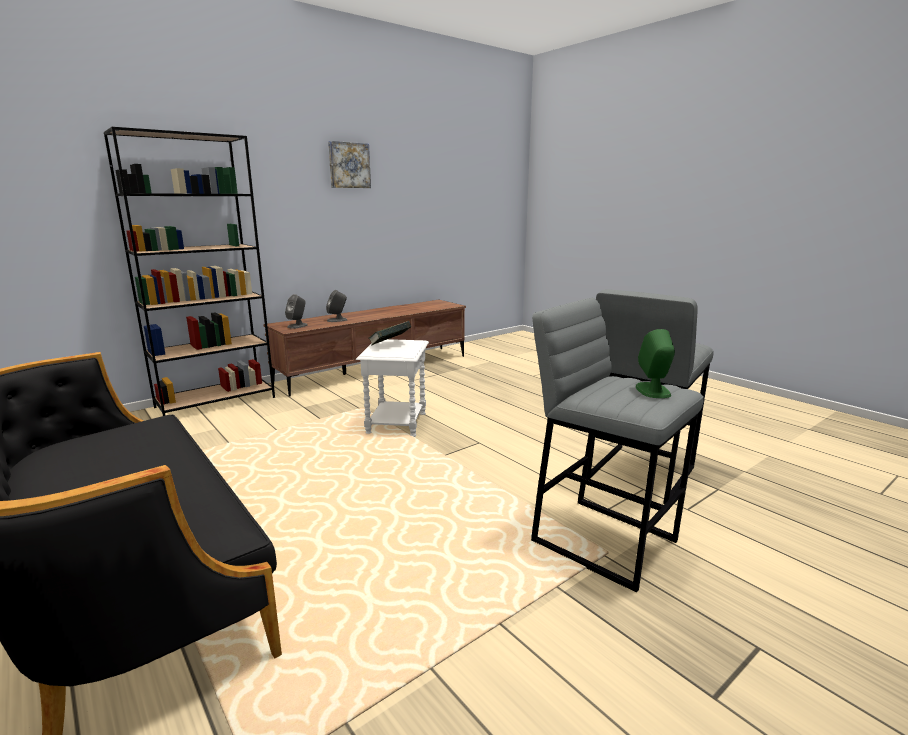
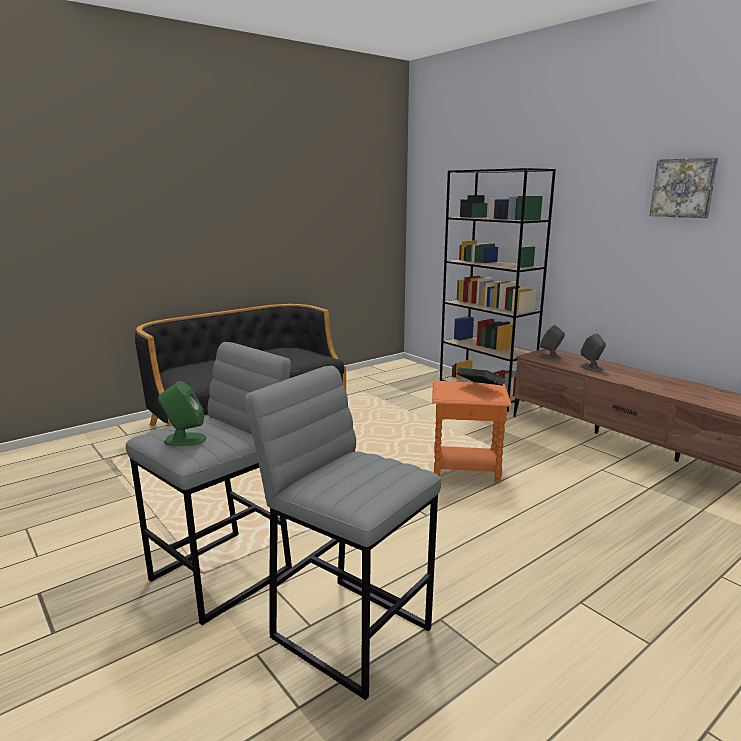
camera: 90 degrees right, 0 degrees up
(395, 423) = (465, 468): white side table -> orange side table

